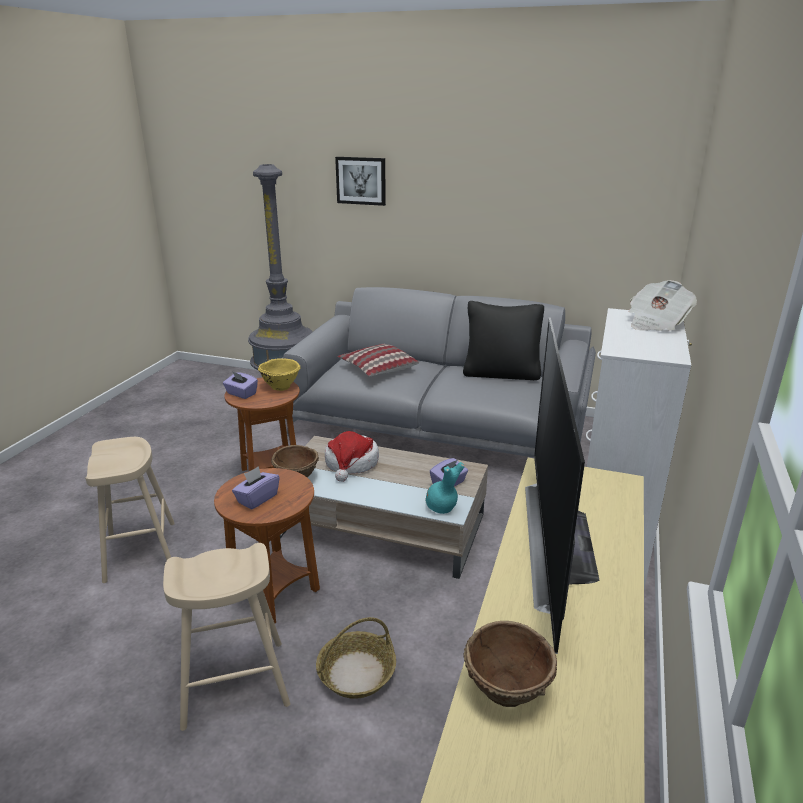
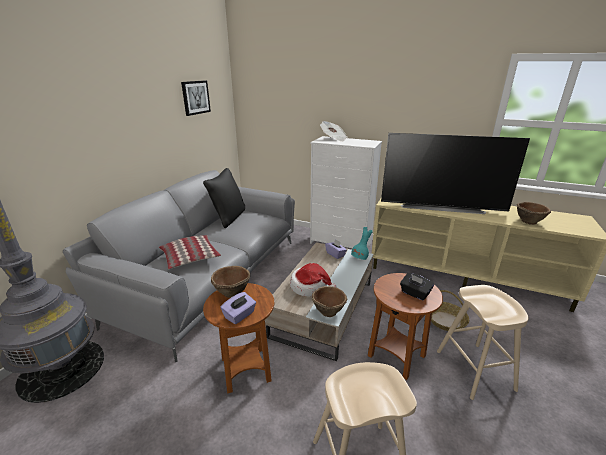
camera: 85 degrees left, 0 degrees up
(257, 499) = (415, 293): purple tissue box -> black tissue box
(281, 386) = (232, 292): yellow bowl -> brown bowl
(361, 180) = (45, 118): picture -> picture (195, 97)

